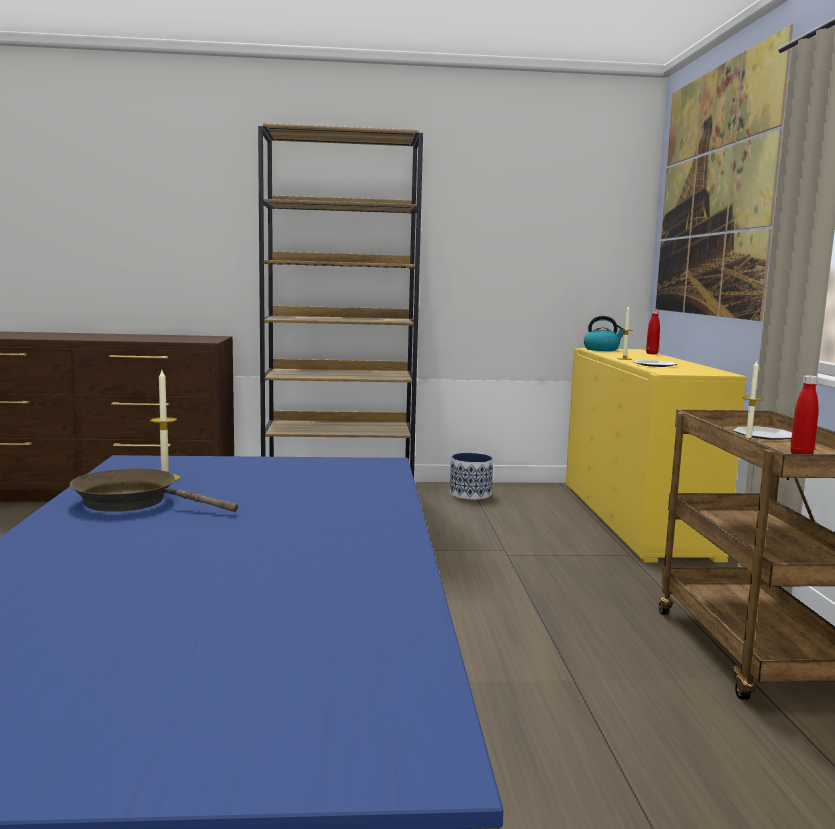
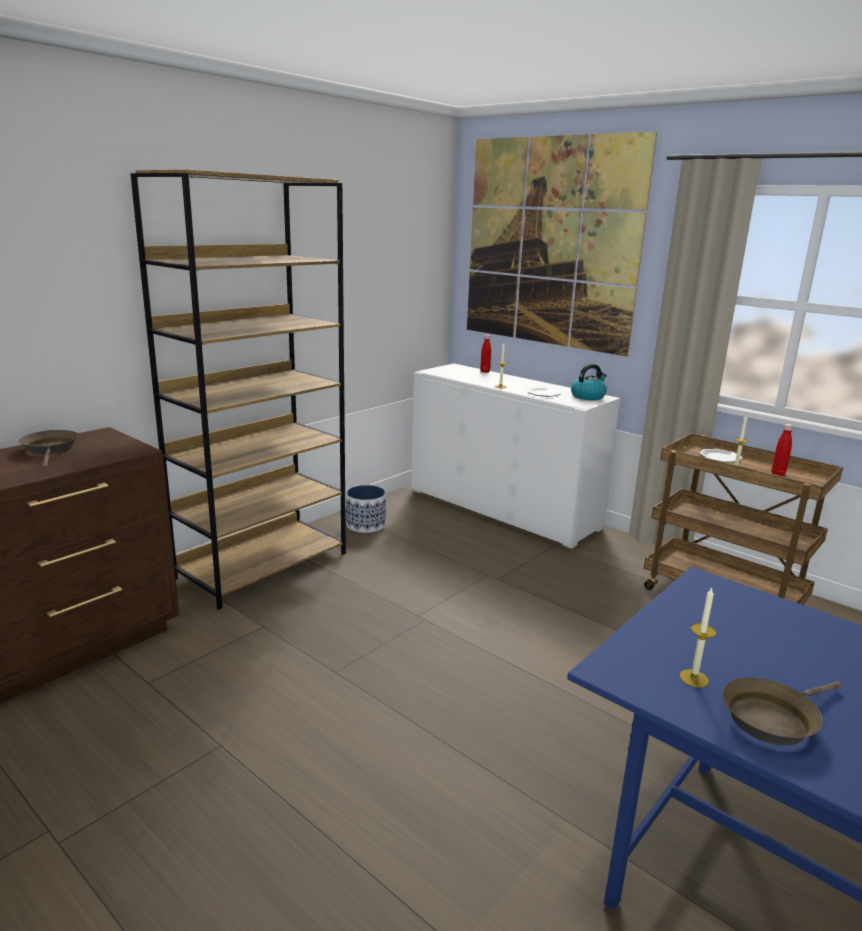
camera: 45 degrees left, 10 degrees up
(168, 336) = (51, 450): none -> brown frying pan
(602, 349) = (441, 371): kettle -> kettle (588, 396)
(634, 518) = (502, 509): yellow cabinet -> white cabinet

